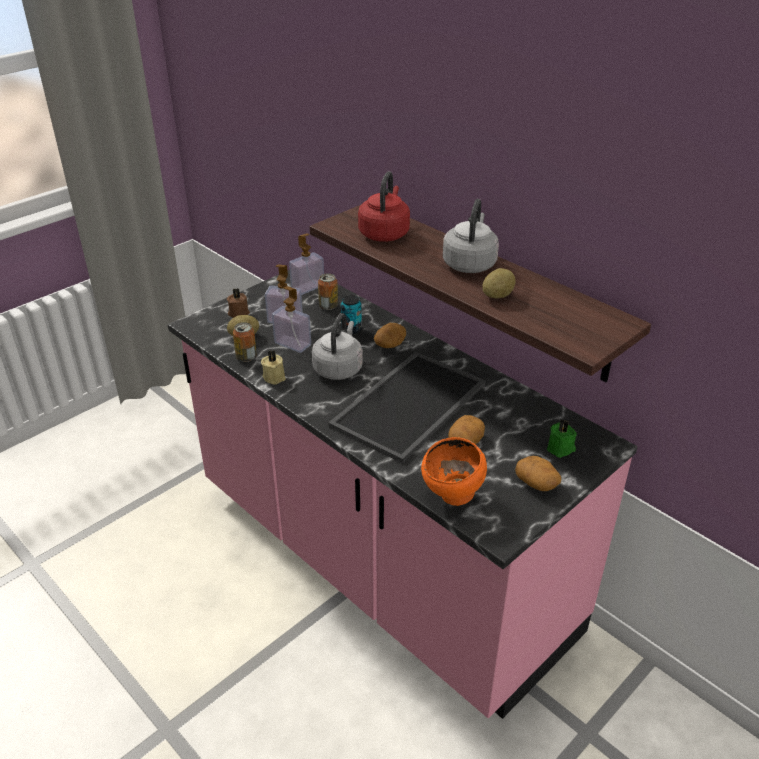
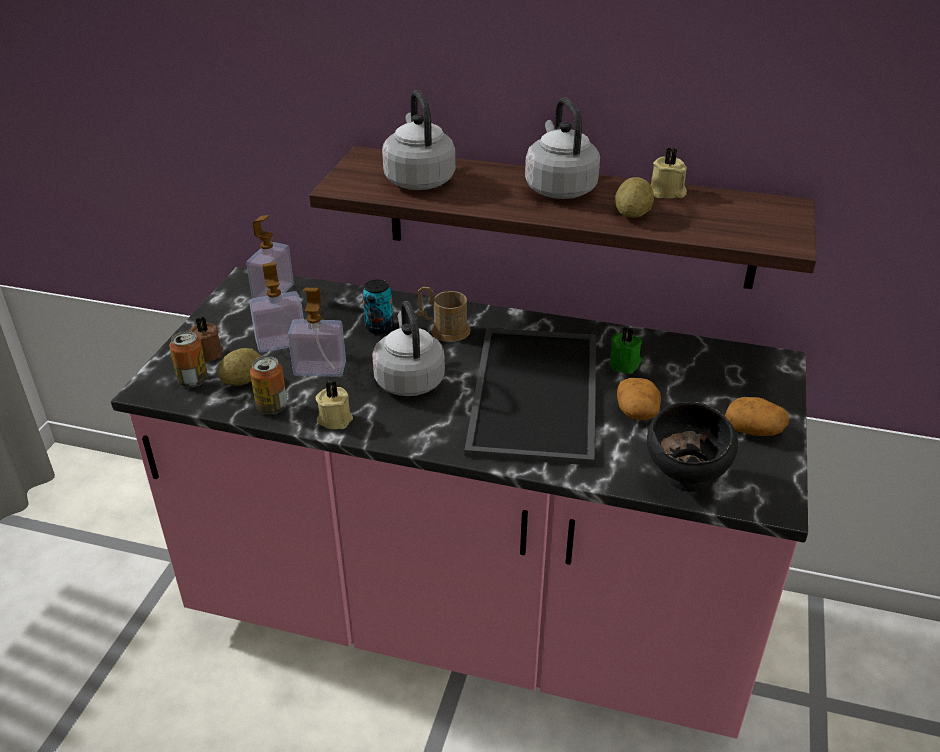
camera: 30 degrees left, 0 degrees up
(328, 306) = (323, 307): can -> can (193, 380)
(384, 233) = (418, 179): red kettle -> grey kettle
(390, 344) = (444, 330): potato -> brown mug
(453, 497) = (686, 482): orange bowl -> black bowl
(542, 287) = (667, 192): none -> beige candle
(561, 449) = (740, 382): green candle -> green candle (625, 364)

